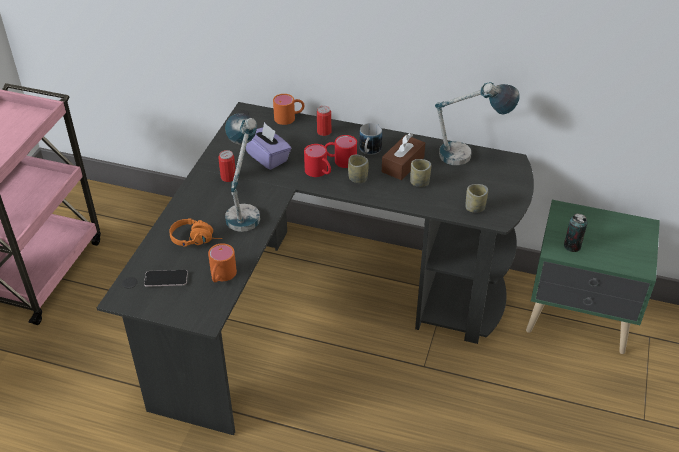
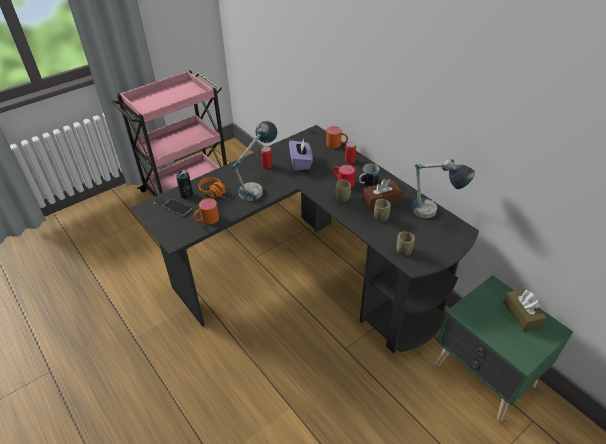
camera: 35 degrees right, 0 degrees up
(319, 172) = (322, 184): red mug -> none
(572, 246) = (478, 315): can -> can (186, 195)
(607, 226) = (521, 314): none -> brown tissue box

